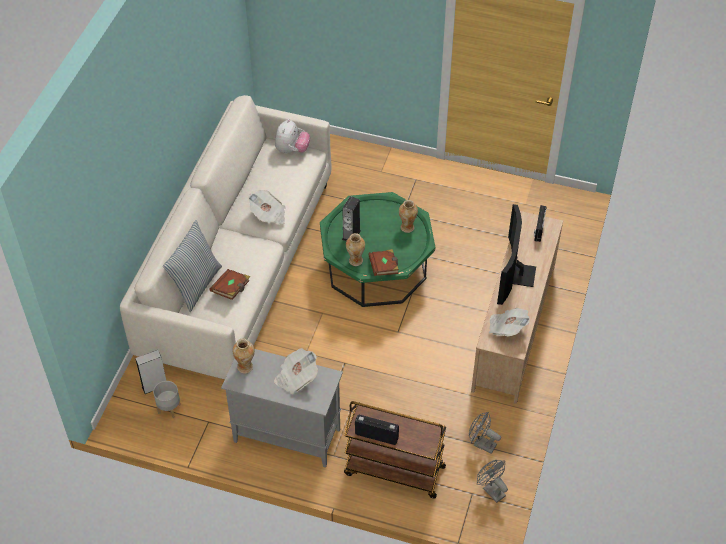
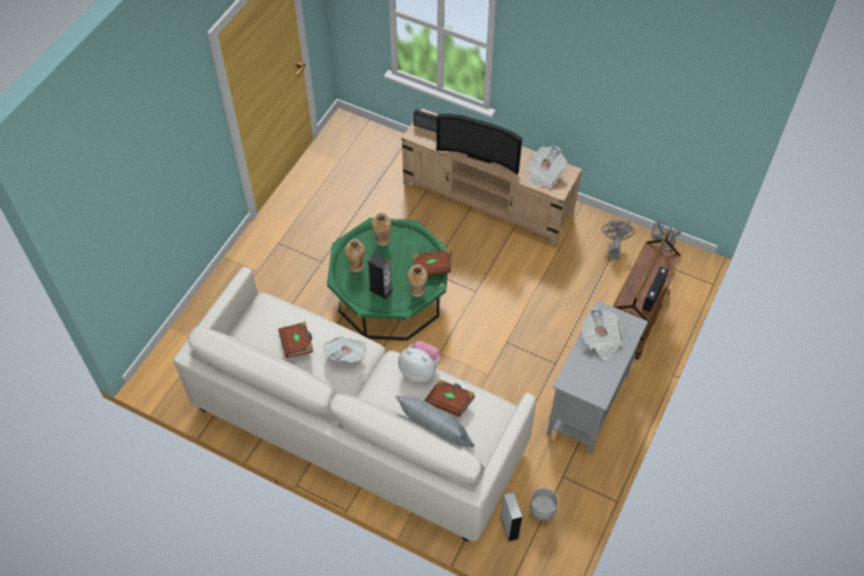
camera: 80 degrees left, 5 degrees up
(245, 367) = (582, 384): vase -> vase (356, 266)
(272, 181) = (297, 344): none -> brown book
(292, 150) = (252, 320): plush toy -> plush toy (420, 370)
(481, 444) = (613, 249): grey fan -> grey fan turned 150 degrees clockwise

